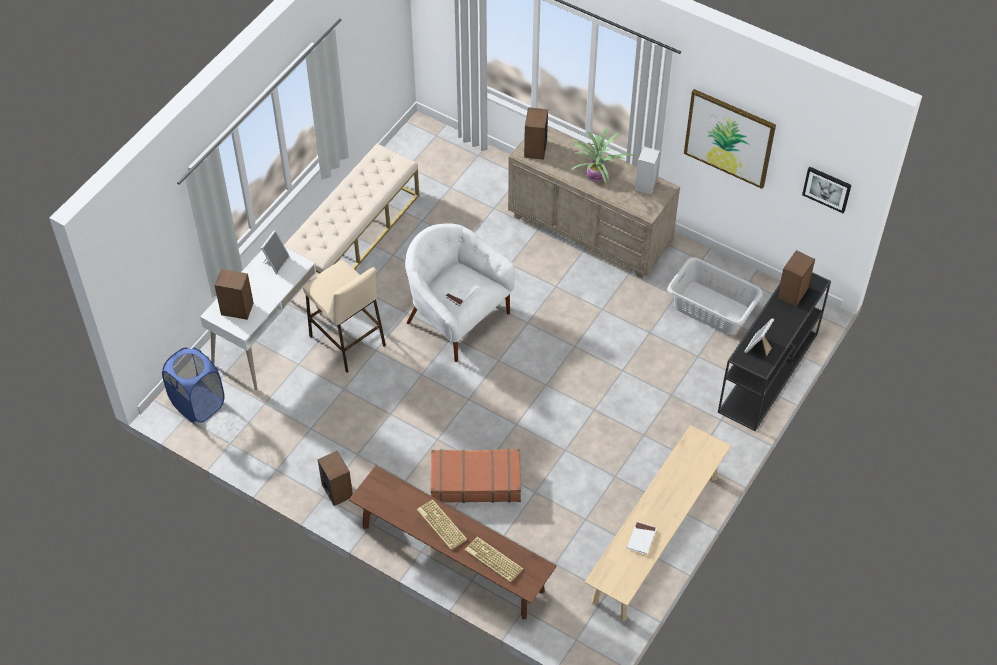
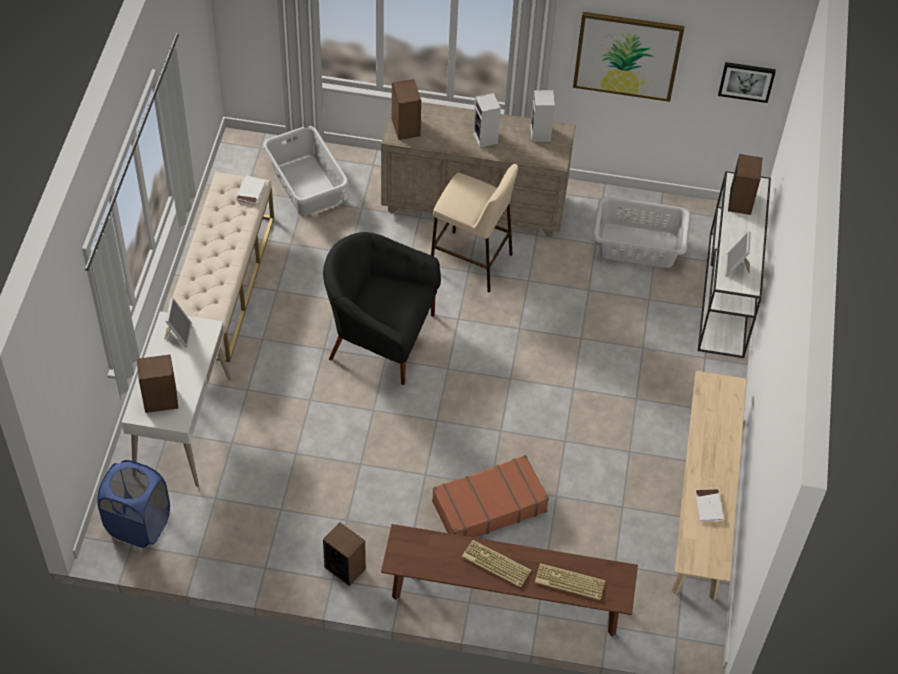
camera: 25 degrees left, 0 degrees up
(347, 341) = (274, 400): beige stool -> beige stool (471, 261)
(456, 318) = (380, 337): white armchair -> black armchair
(459, 176) = (307, 184): none -> grey laundry basket
(461, 293) = (393, 306): white book -> white book (251, 192)
(597, 177) = (486, 139): potted plant -> speaker
(768, 374) = (726, 295): black console table -> white console table

